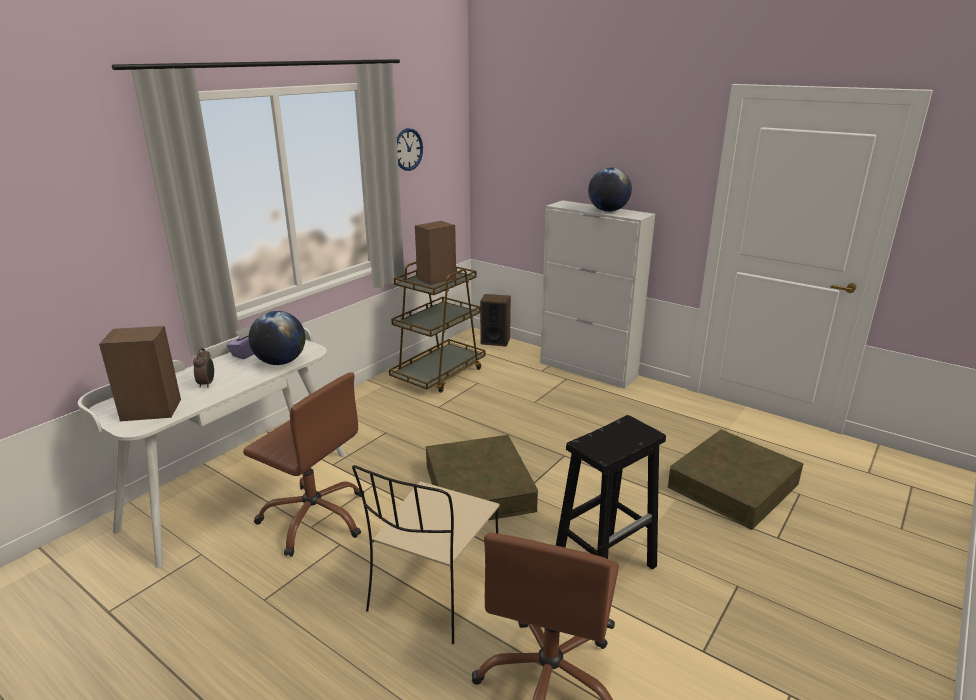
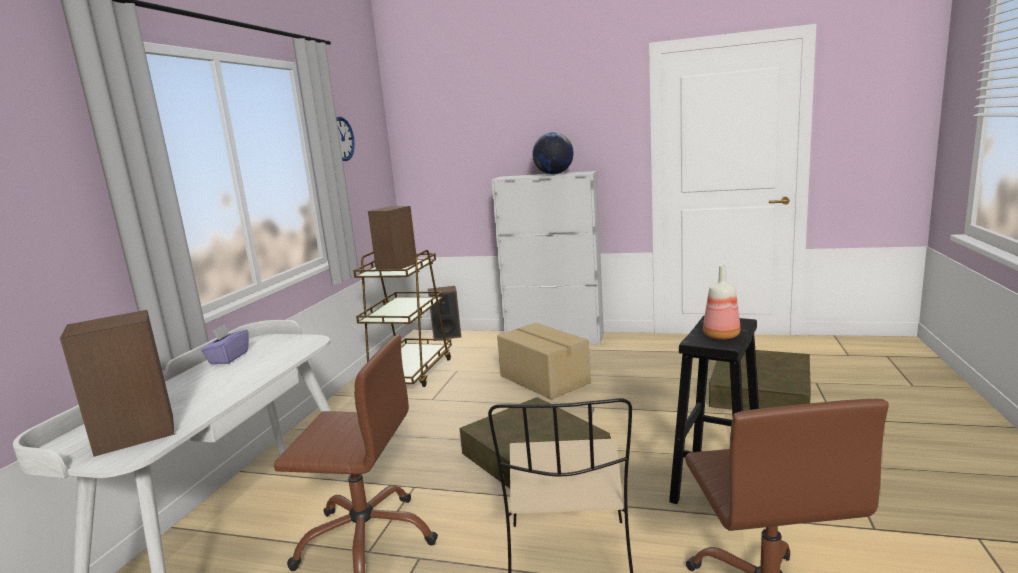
camera: 20 degrees left, 10 degrees down
(207, 384) = (198, 394): alarm clock -> none
(280, 362) = (281, 356): globe -> none
(543, 414) = (544, 380): none -> cardboard box
(610, 445) = (721, 336): none -> bottle

